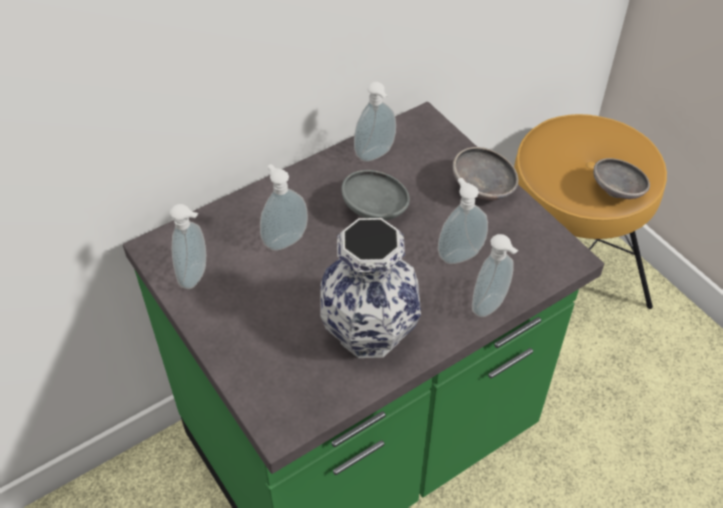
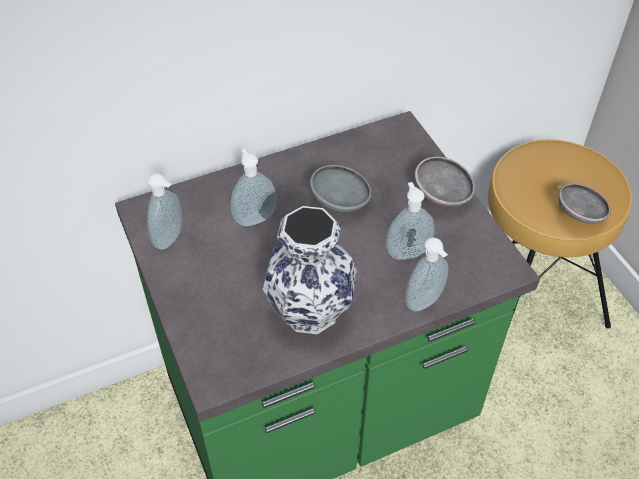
camera: 10 degrees right, 0 degrees up
(376, 155) = (352, 153): soap dispenser -> none

